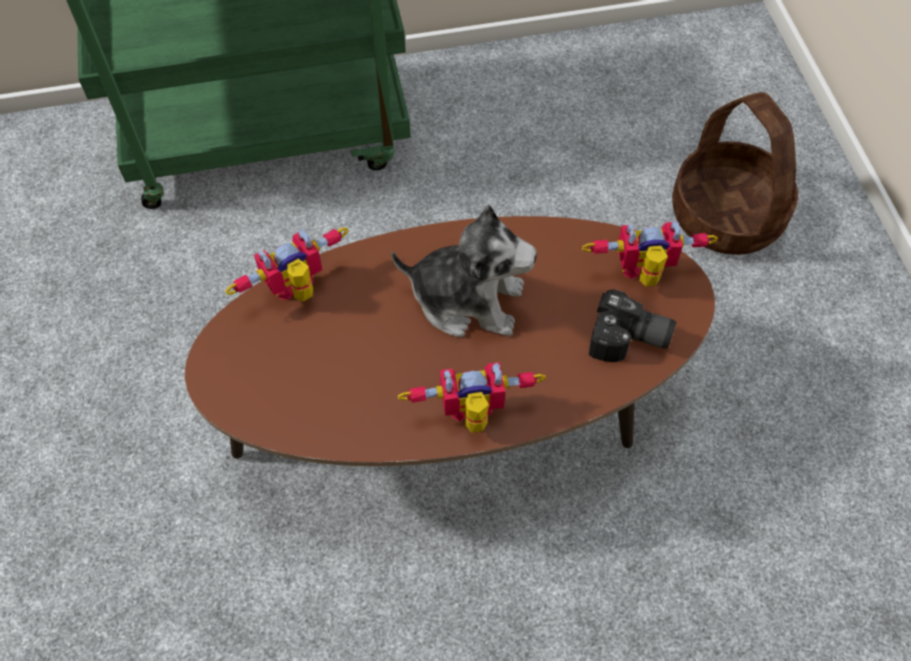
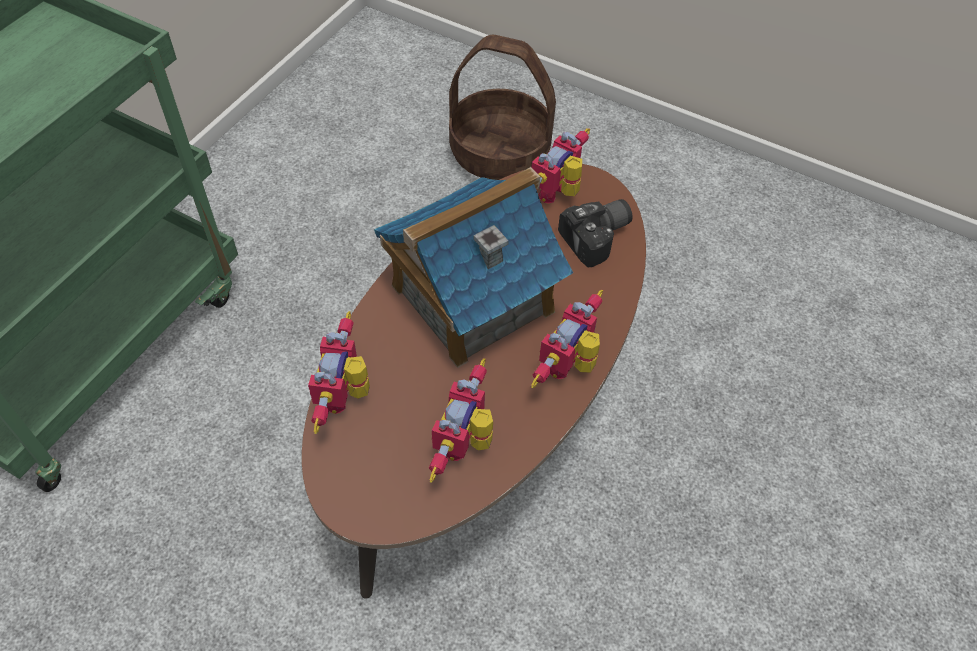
camera: 50 degrees left, 5 degrees down
(330, 400) = (466, 445): none -> toy robot
(467, 299) = (471, 299): plush toy -> toy house

